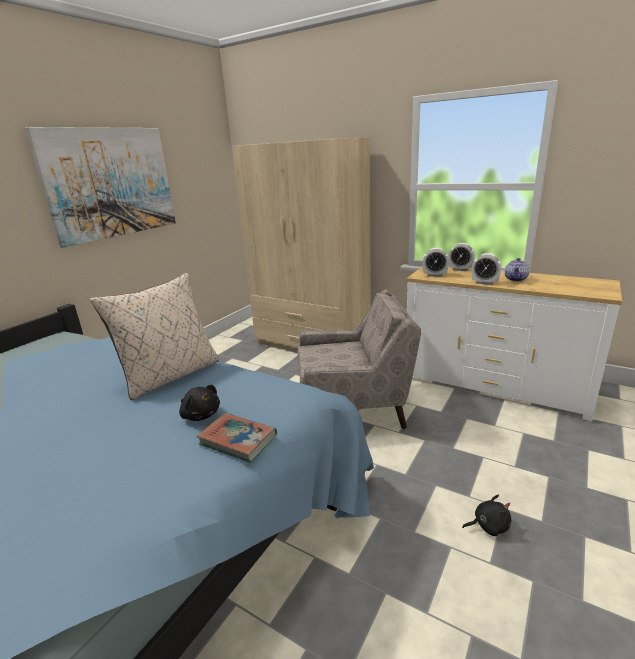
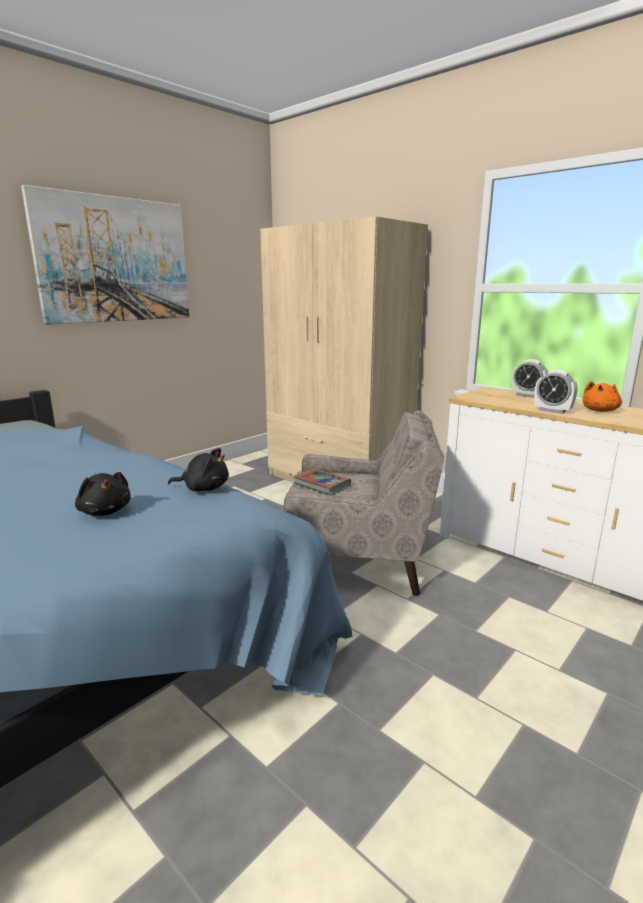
camera: 10 degrees right, 5 degrees down
(171, 375) = (104, 469): beige pillow -> none
(238, 440) = (127, 543): book -> book (322, 485)
(434, 275) = (488, 398): alarm clock -> none
(488, 526) = (491, 744): black plush toy -> black plush toy (204, 488)
(516, 279) = (600, 411): teapot -> orange plush toy

